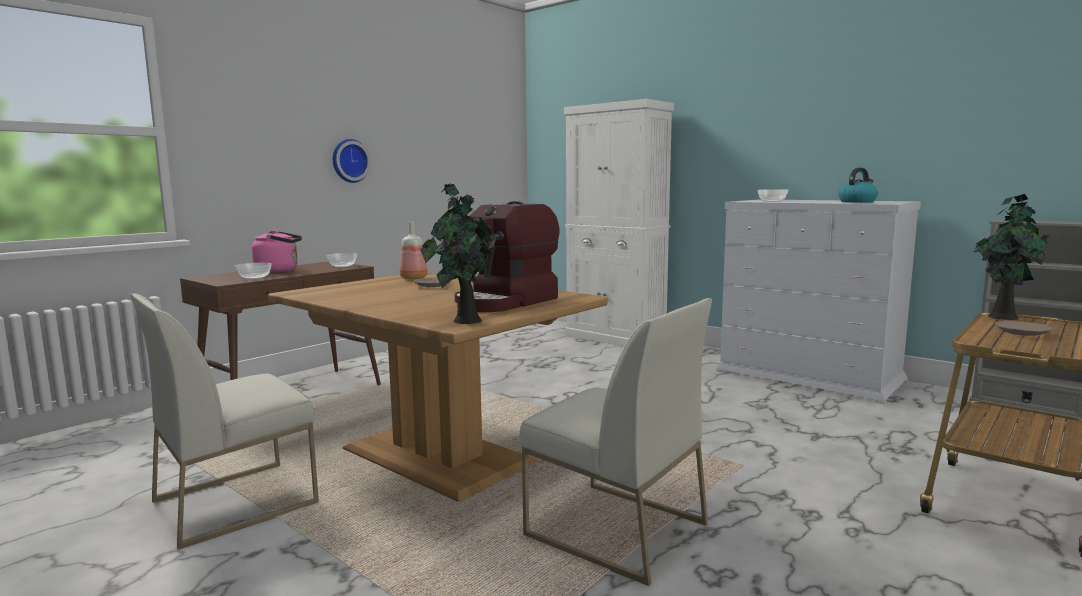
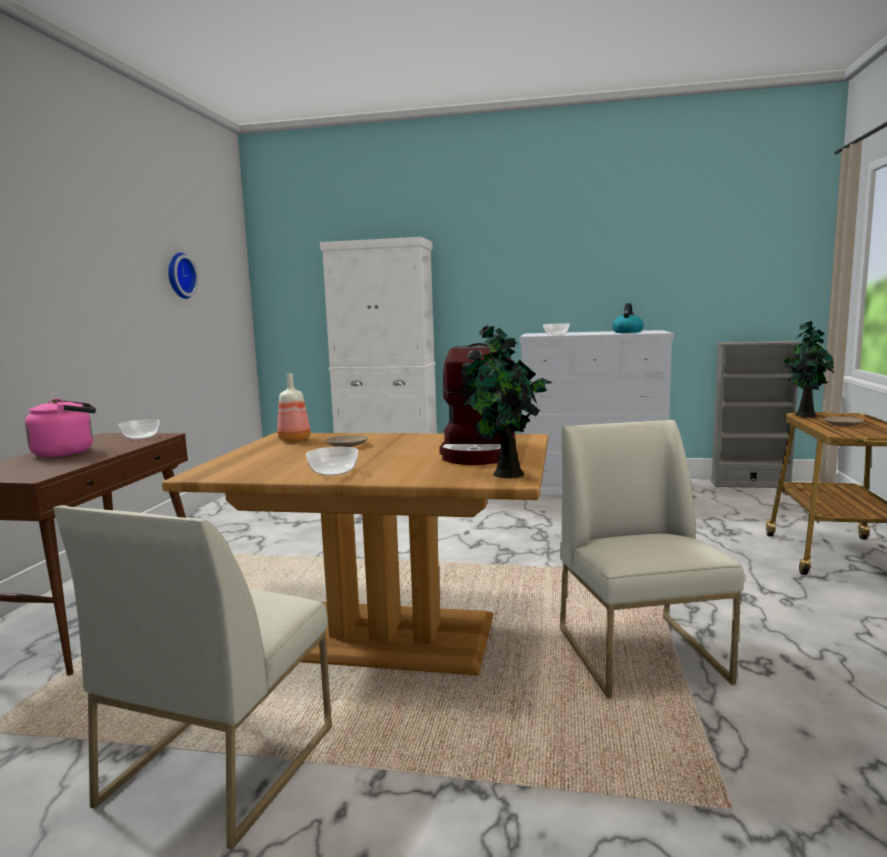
camera: 30 degrees left, 0 degrees up
(255, 277) = (58, 465): bowl -> bowl (334, 471)
(349, 161) = (93, 302): wall clock -> wall clock (179, 275)
(614, 530) = (642, 655): white chair -> white chair turned 105 degrees counterclockwise

